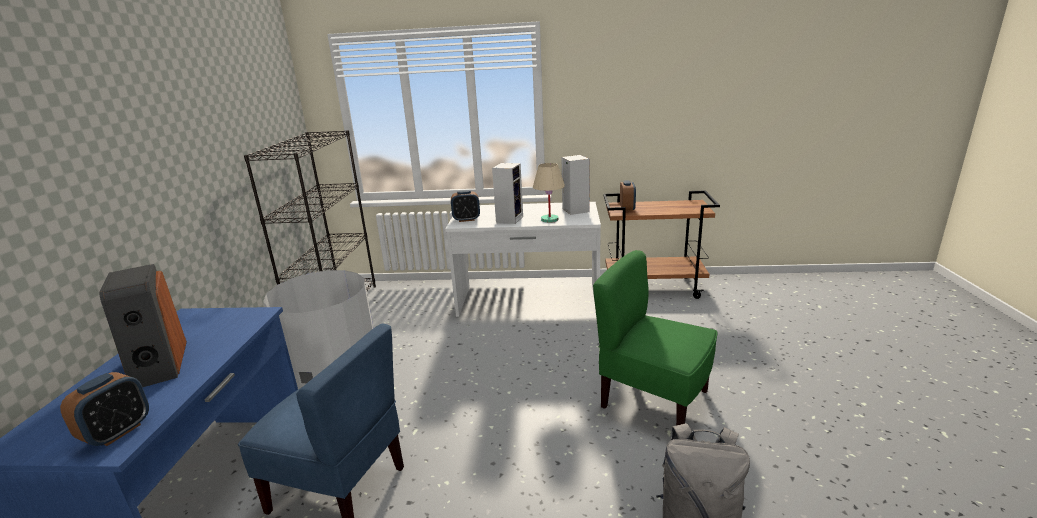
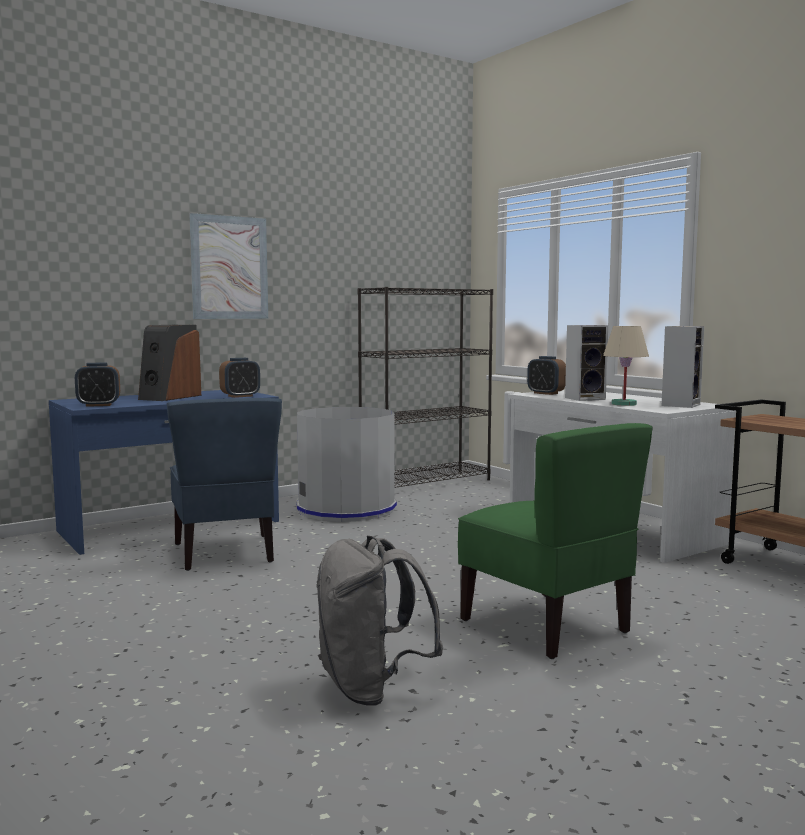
camera: 50 degrees right, 15 degrees down
(125, 171) = (229, 267): none -> picture
(627, 209) = (766, 419): alarm clock -> alarm clock (240, 396)
(653, 401) = (546, 625): green chair -> green chair turned 150 degrees clockwise

